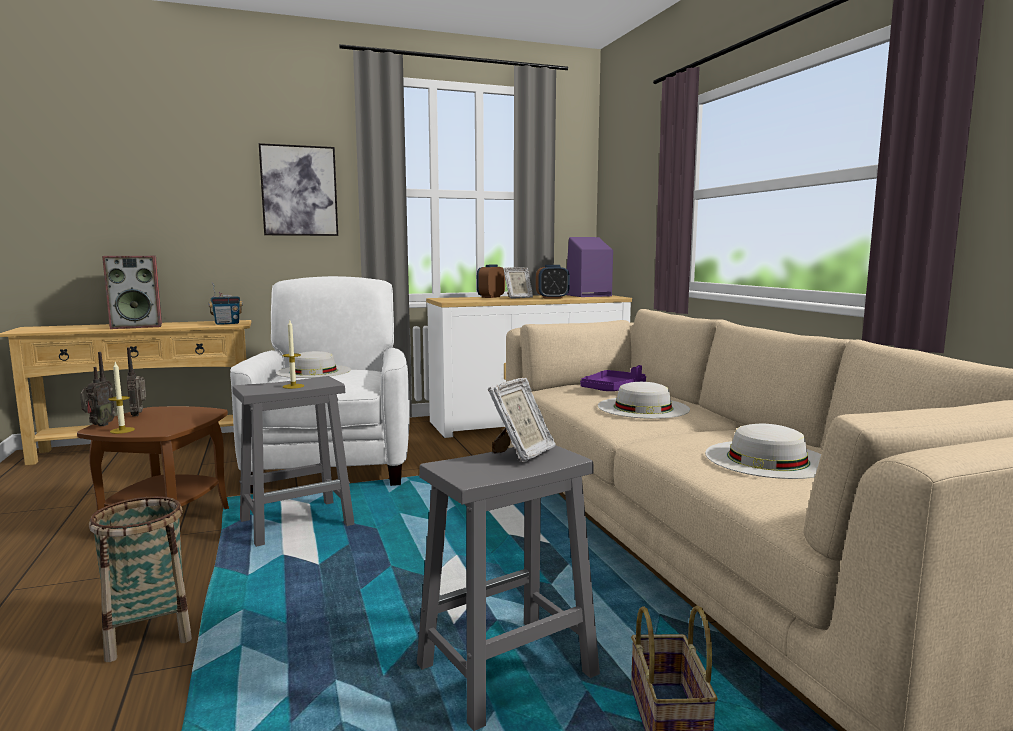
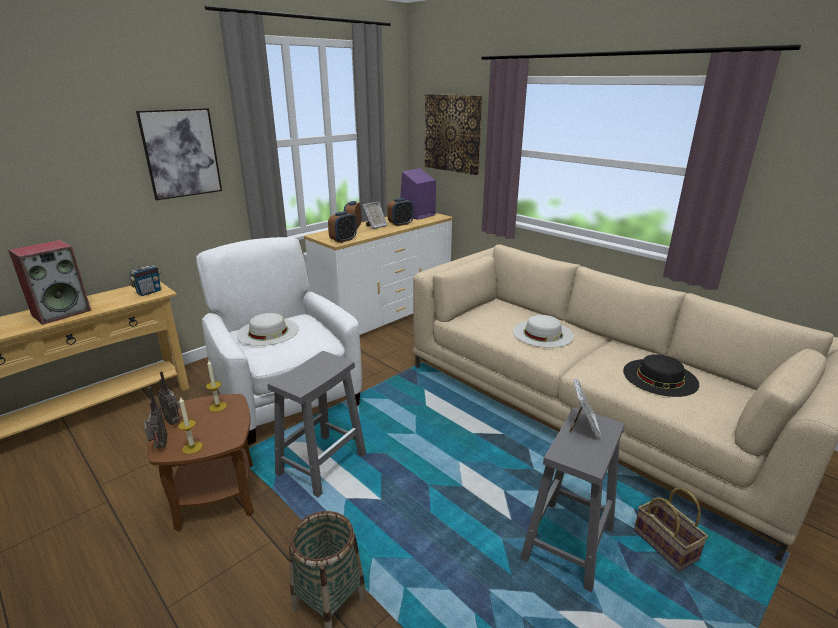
camera: 25 degrees left, 15 degrees up
(293, 386) = (318, 373): candle -> candle (218, 407)
(460, 300) = (343, 240): none -> alarm clock
(613, 389) = (502, 313): purple tray -> none
(635, 188) = (453, 133): none -> picture
(767, 459) = (660, 377): white hat -> black hat

